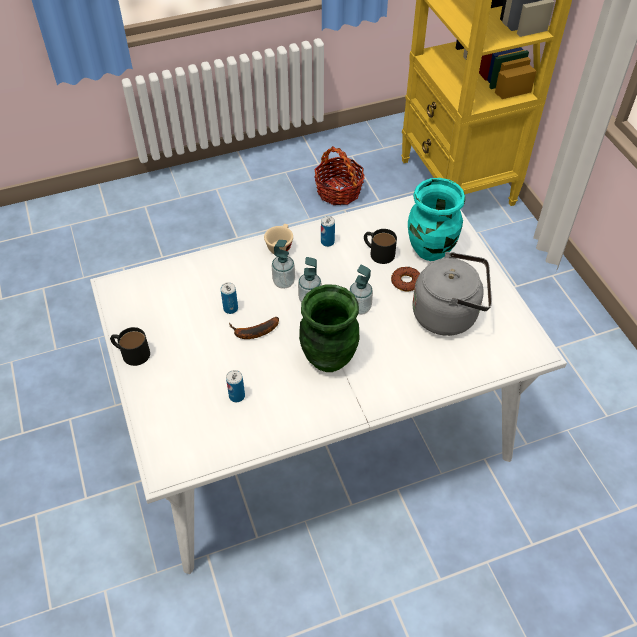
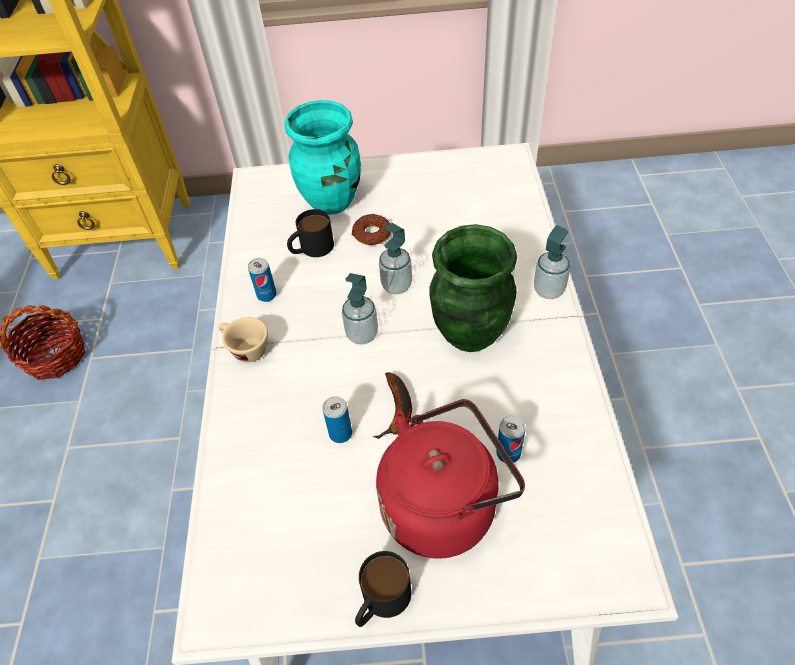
camera: 70 degrees left, 0 degrees up
(194, 369) = (444, 504): none -> red kettle
(284, 282) = (317, 358): soap dispenser -> soap dispenser (548, 290)
(449, 314) = (437, 209): grey kettle -> none

